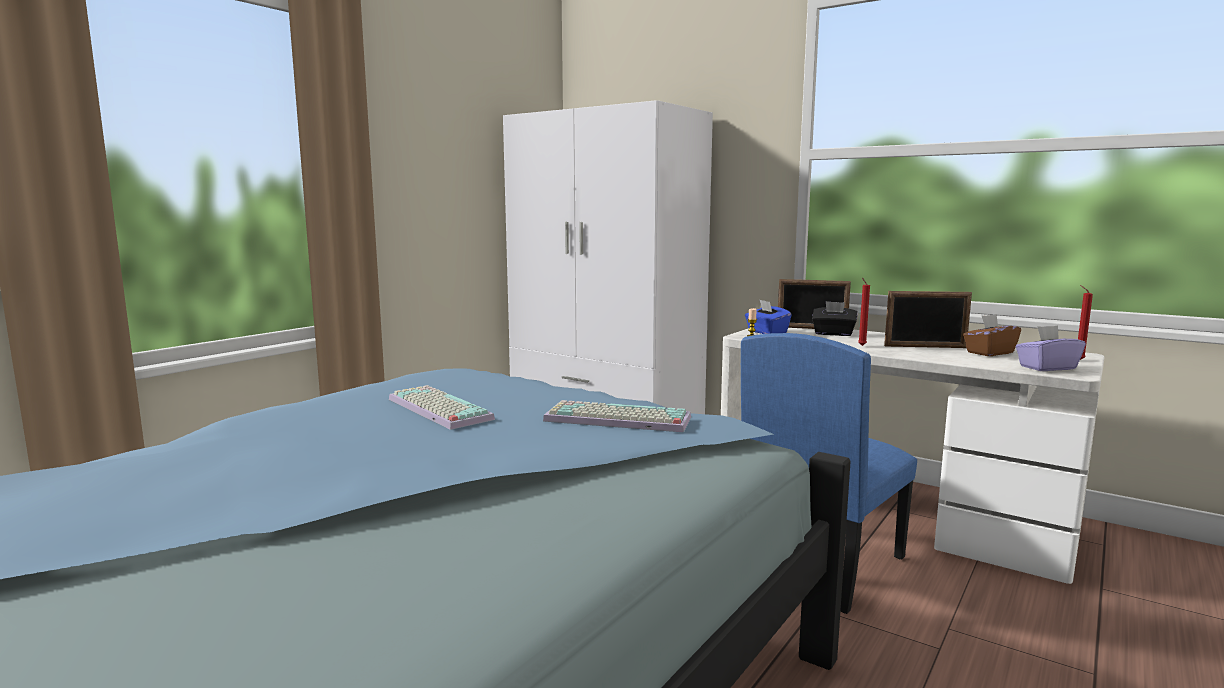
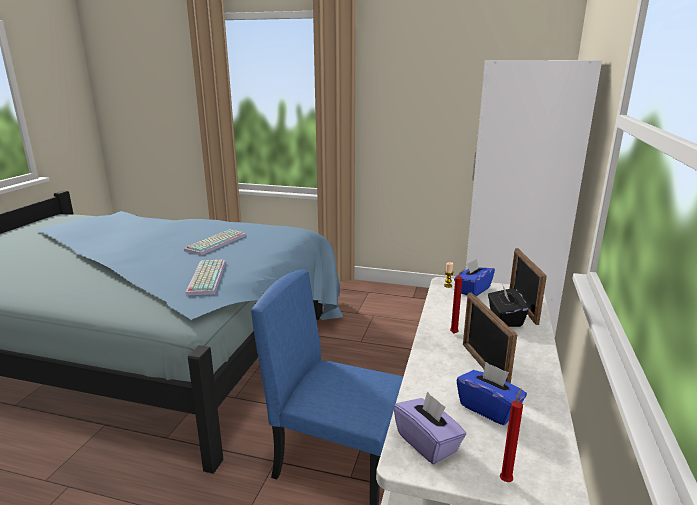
camera: 70 degrees right, 10 degrees up
(989, 353) = (489, 408): brown tissue box -> blue tissue box

